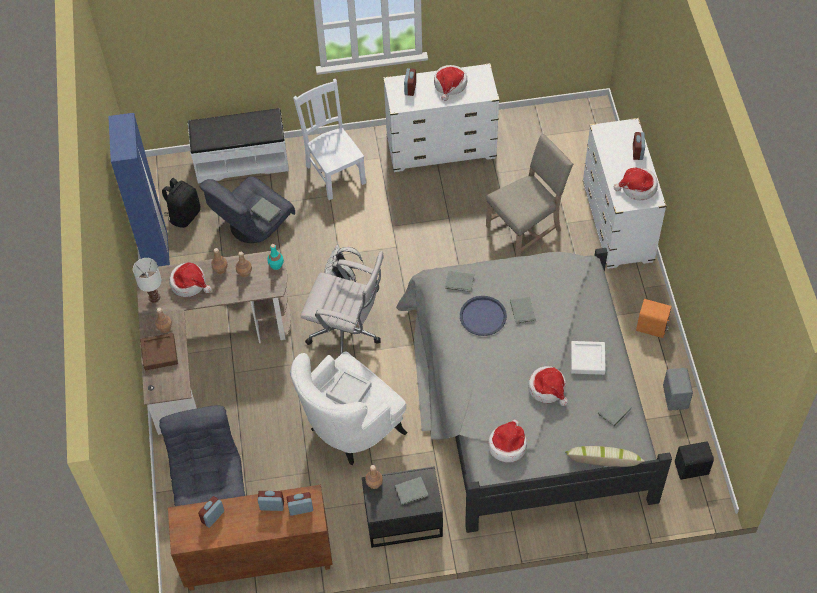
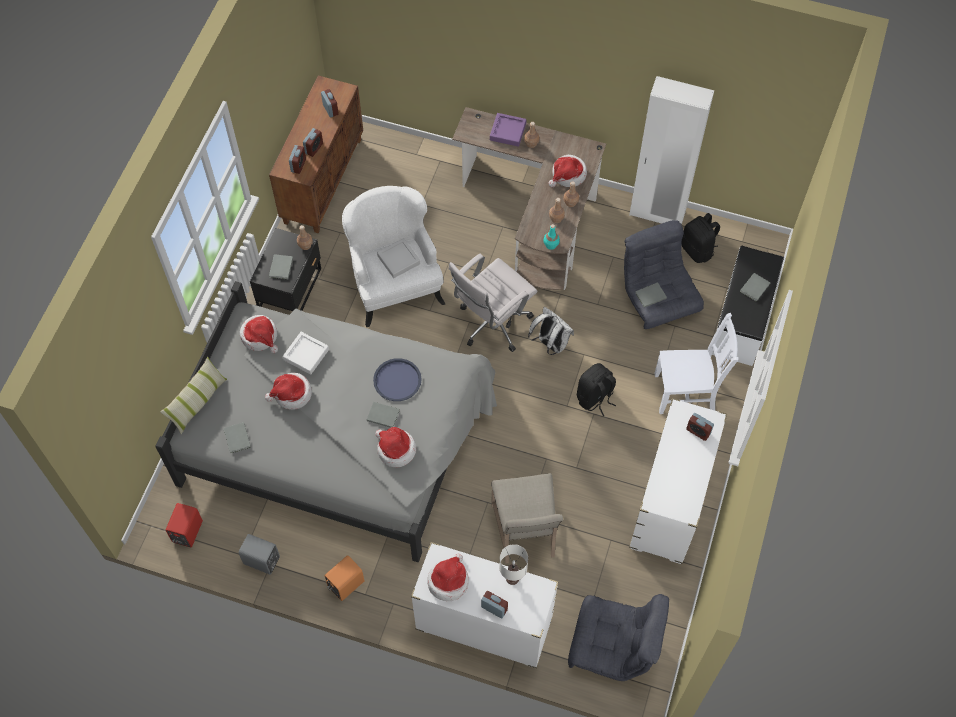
camera: 115 degrees right, 5 degrees up
(154, 297) = (568, 146): white table lamp -> white table lamp (513, 578)
(158, 258) = (657, 214): blue wardrobe -> white wardrobe
(159, 353) = (508, 132): brown tray -> purple tray
(209, 484) = (408, 173): grey armchair -> grey armchair (613, 647)
(377, 230) = (595, 398): none -> black backpack
(450, 85) = (684, 471): hat -> hat (395, 450)
(460, 282) = (445, 379): grey book -> grey book (754, 288)
(587, 359) = (301, 444): white tray -> white tray (306, 354)
(692, 469) = (186, 532): black speaker -> red speaker

